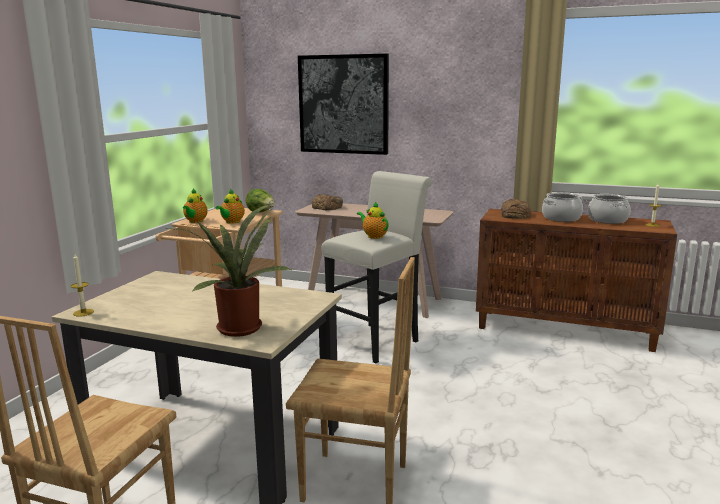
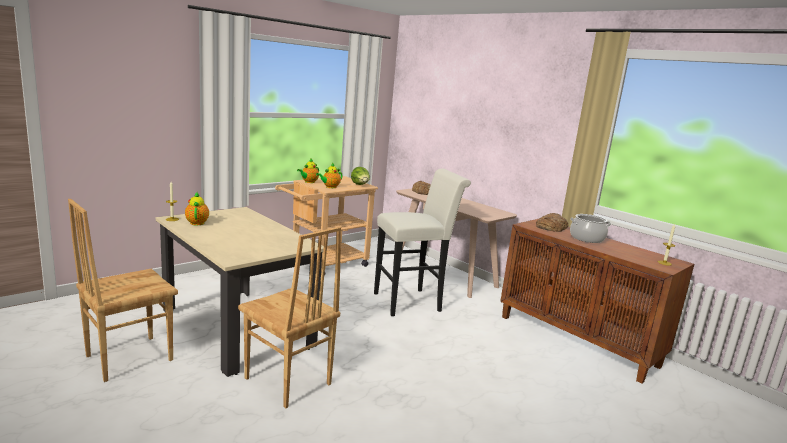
camera: 25 degrees right, 0 degrees up
(239, 327) = (233, 248): potted plant -> none
(343, 104) = (453, 113): picture -> none
(374, 236) = (413, 217): teapot -> teapot (197, 222)
(608, 220) = (628, 249): cooking pot -> none

